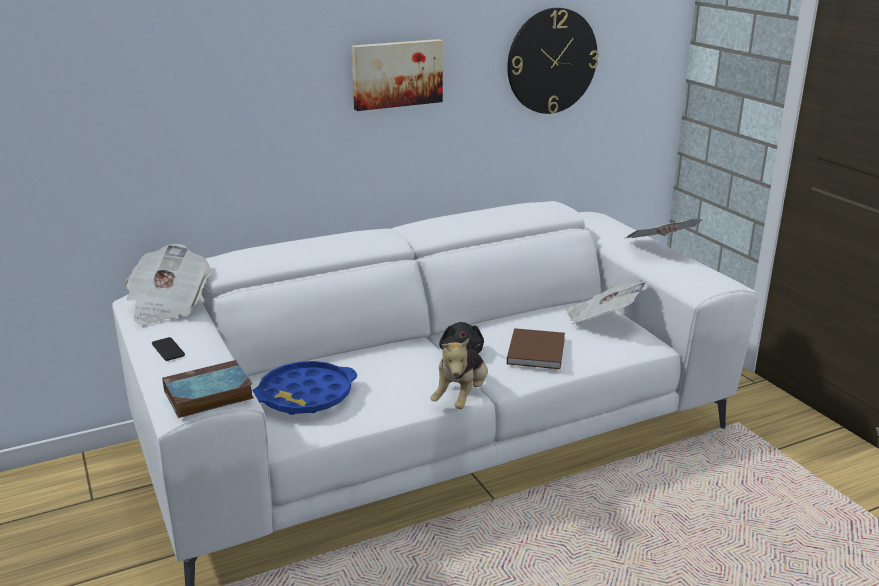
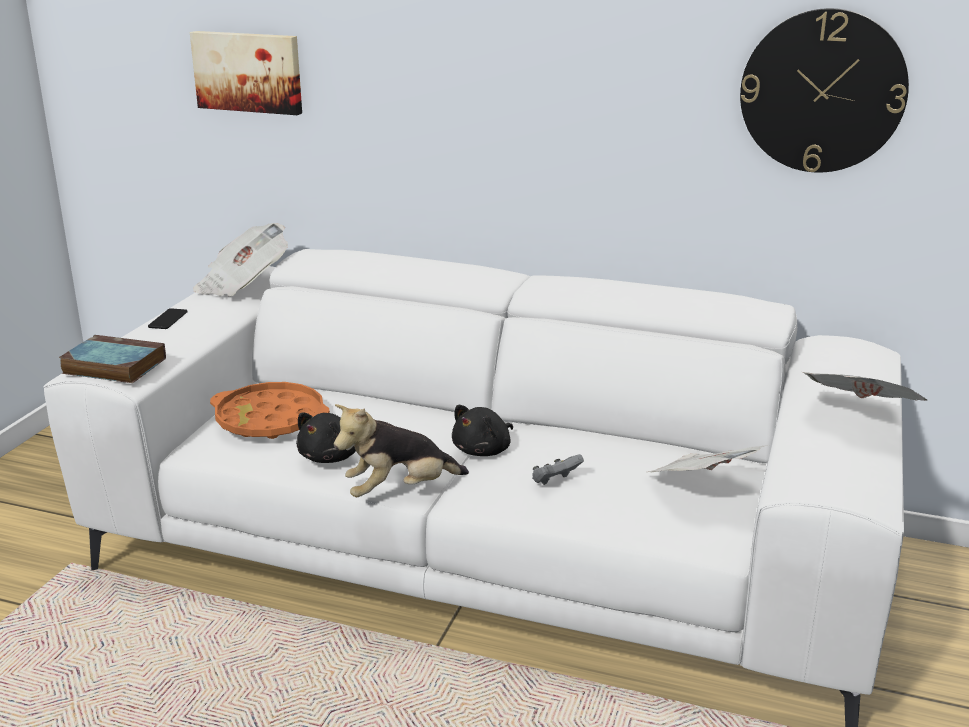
camera: 45 degrees right, 0 degrees up
(305, 395) = (270, 419): blue tray -> orange tray
(390, 398) = (331, 457): none -> black plush toy
(396, 74) = (568, 74): picture -> picture (248, 72)
(536, 350) = (555, 481): brown book -> grey game controller

